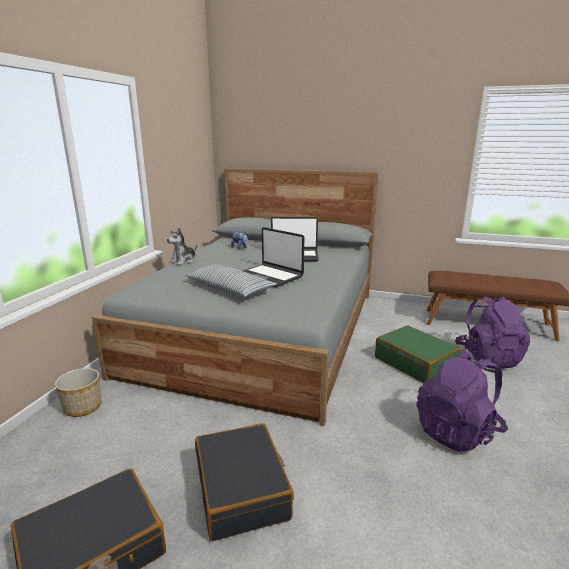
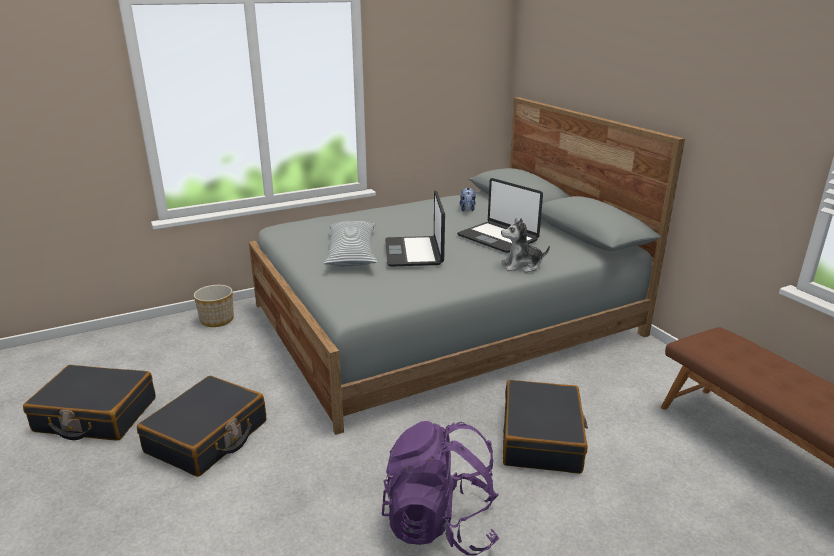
camera: 45 degrees right, 5 degrees up
(183, 261) = (382, 209): plush toy -> plush toy (522, 266)
(415, 363) = (542, 438): green suitcase -> black suitcase
(488, 357) = (660, 490): purple backpack -> none

